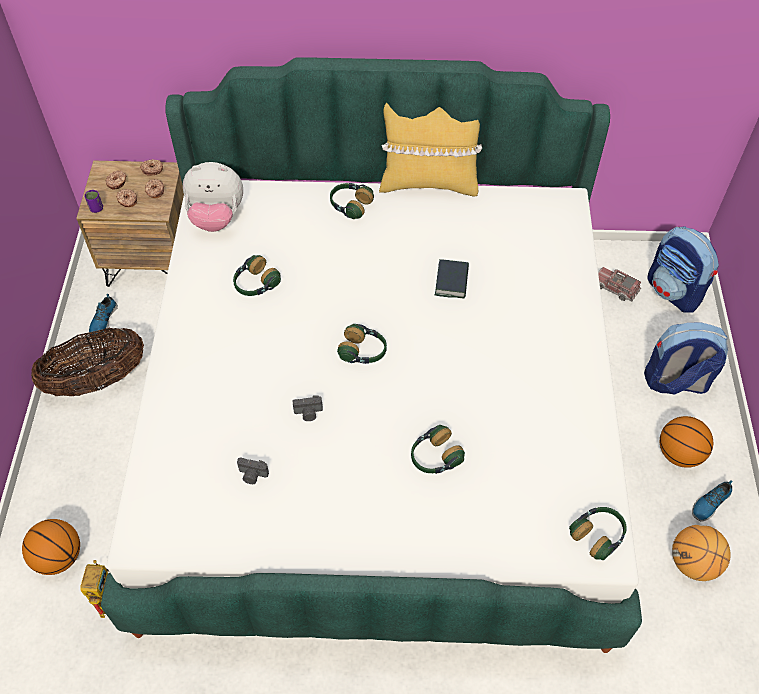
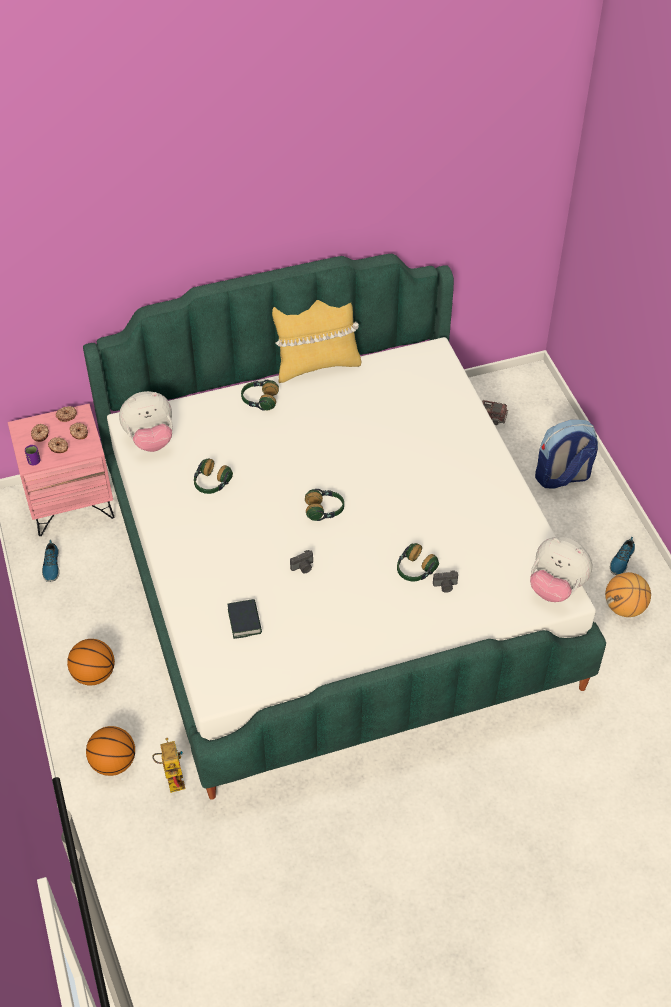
camera: 20 degrees left, 5 degrees down
(97, 380) = (73, 616): basket -> none
(152, 260) = (70, 502): brown nightstand -> pink nightstand
(252, 475) = (281, 624): camera -> camera (445, 586)
(451, 282) = (370, 438): book -> book (244, 621)
(598, 535) = (556, 587): headphones -> plush toy
(674, 292) = (535, 406): backpack -> none
(679, 453) = (585, 531): basketball -> basketball (94, 674)

